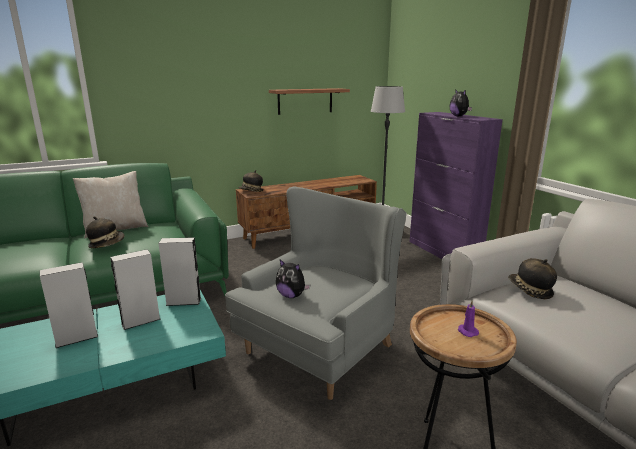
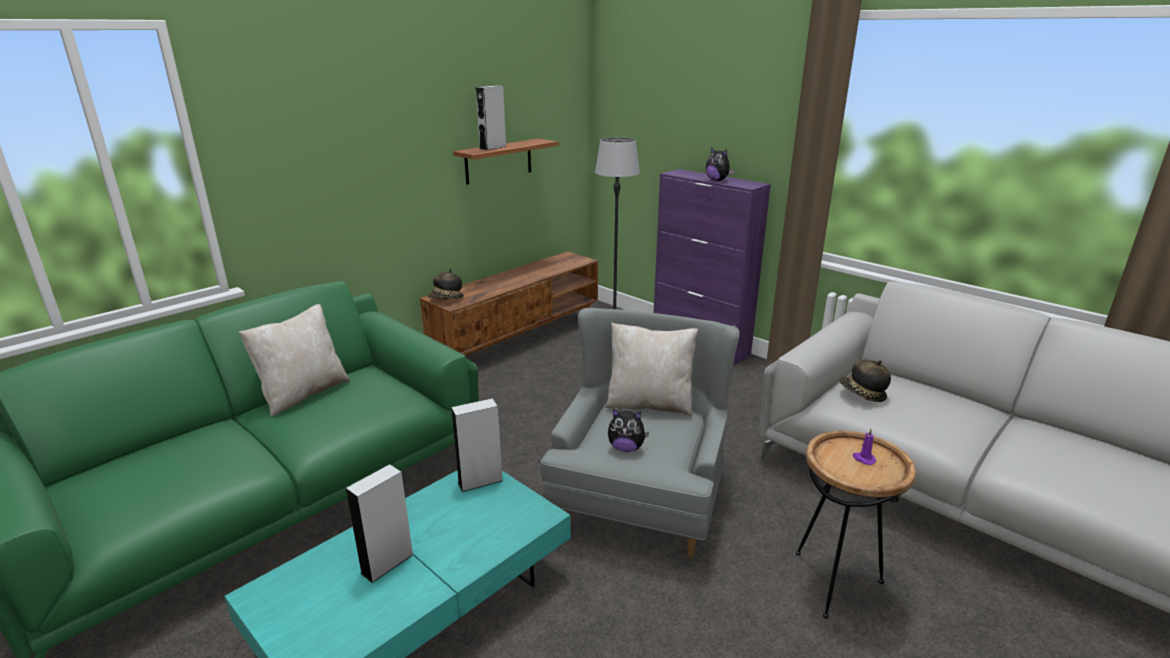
camera: 20 degrees left, 5 degrees up
(107, 244) = (320, 421): hat -> none
(141, 321) = (450, 520): grey speaker -> grey speaker (492, 148)
(338, 271) = (649, 404): none -> beige pillow

